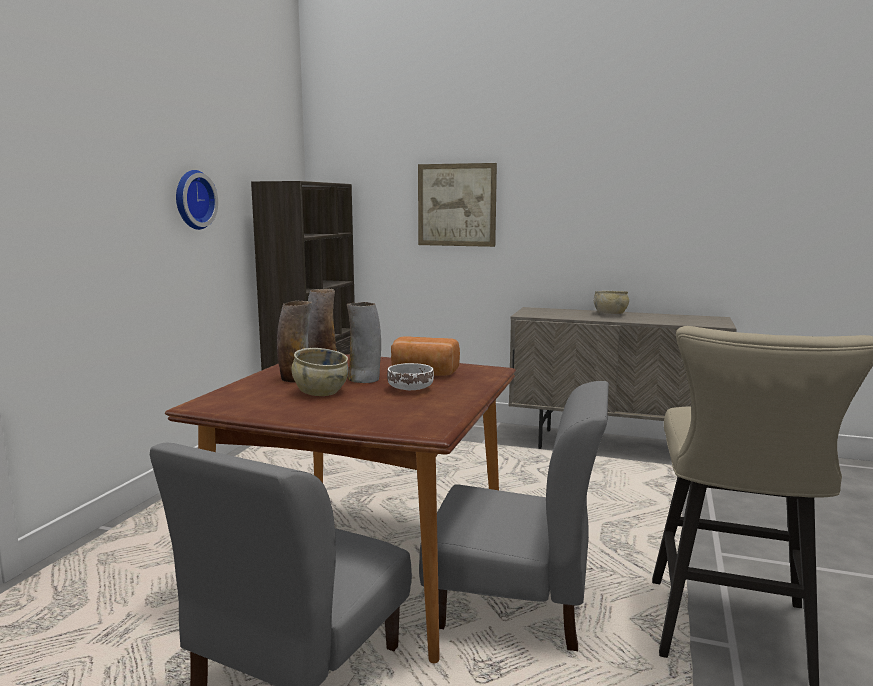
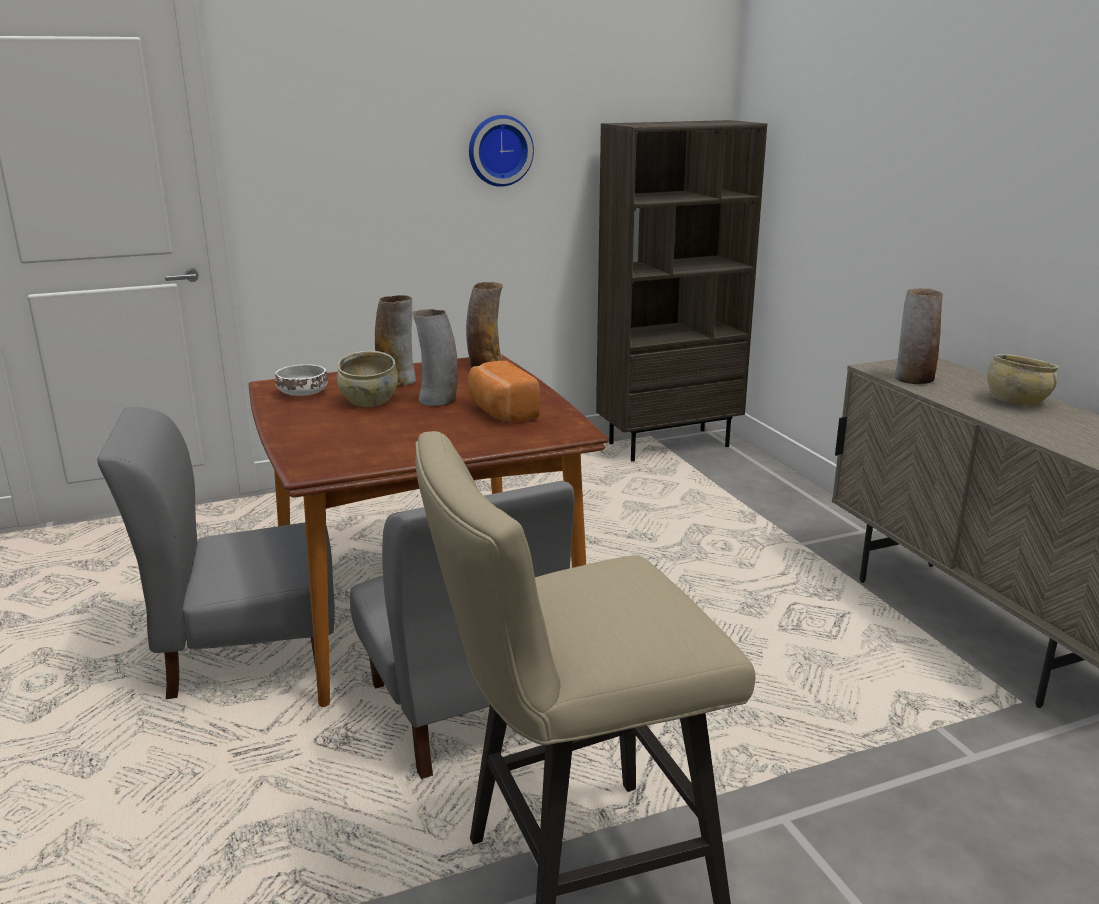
camera: 50 degrees right, 10 degrees up
(411, 389) = (435, 424): white bowl -> white bowl (304, 393)
(456, 205) = (879, 168): picture -> none
(553, 315) = (913, 379): none -> vase

